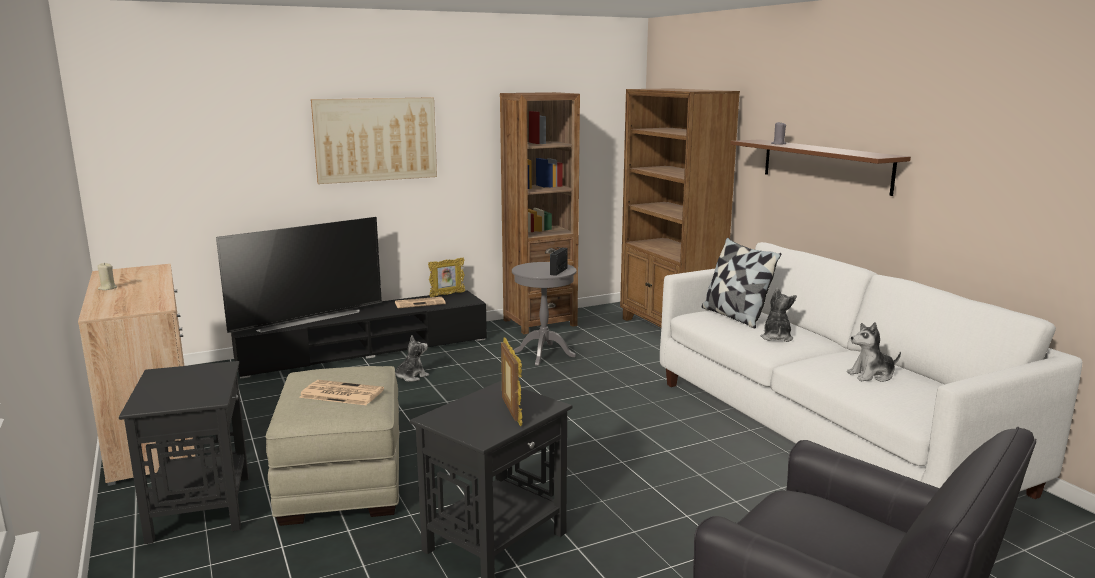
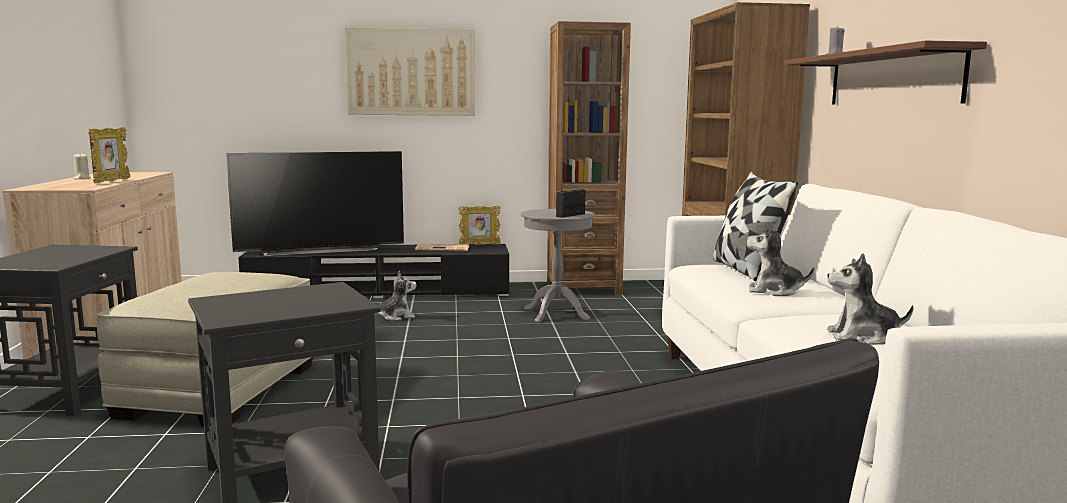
camera: 20 degrees right, 5 degrees down
(340, 394) = (211, 288): newspaper -> none
(511, 412) = (299, 304): picture frame -> picture frame (111, 181)
(776, 337) = (774, 291): plush toy -> plush toy turned 105 degrees counterclockwise

